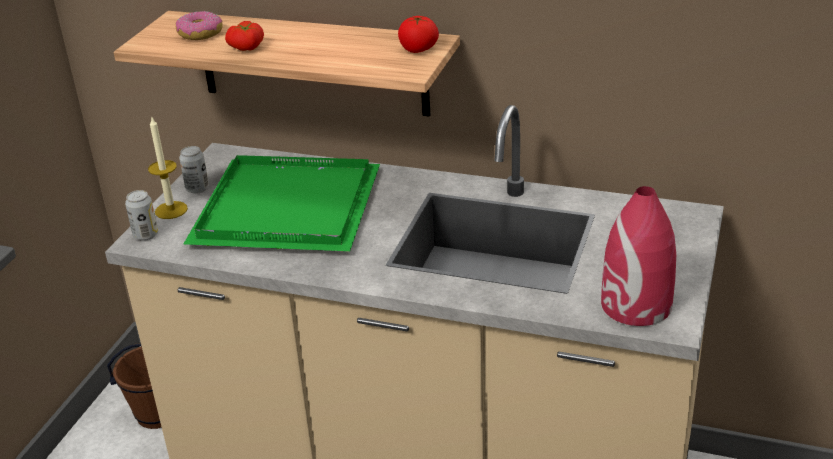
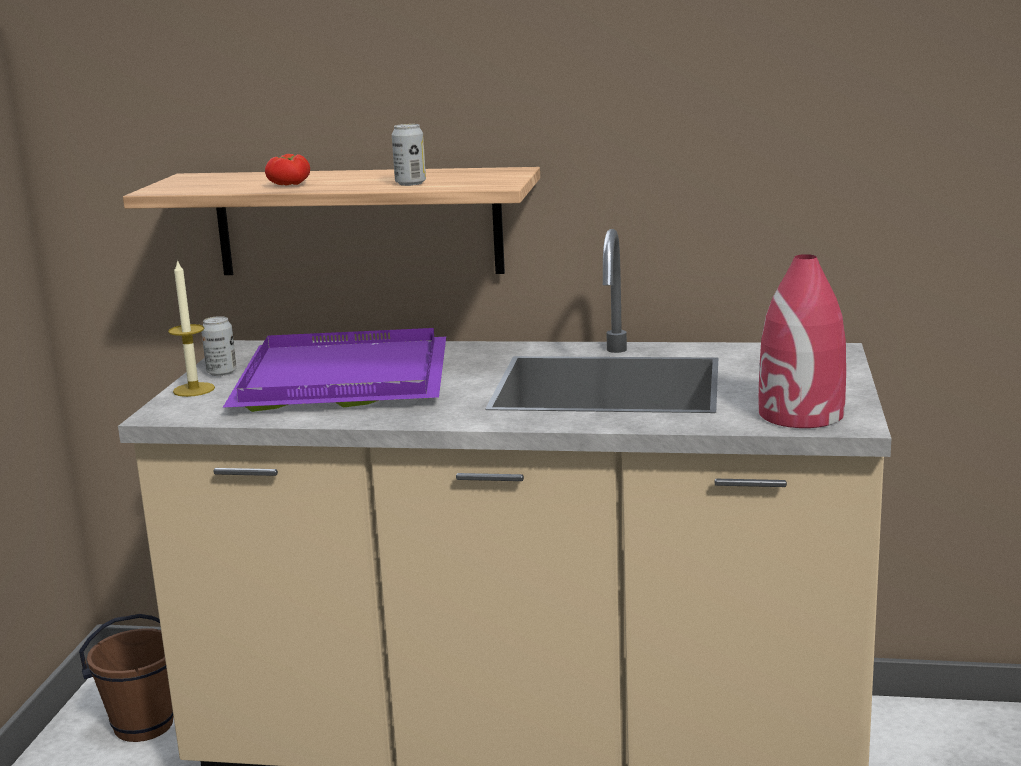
camera: 10 degrees left, 15 degrees down
(146, 235) = (168, 409): can -> can (410, 183)
(200, 34) = (226, 181): donut -> none
(291, 207) = (347, 377): green tray -> purple tray
(418, 49) = (498, 174): tomato -> none

